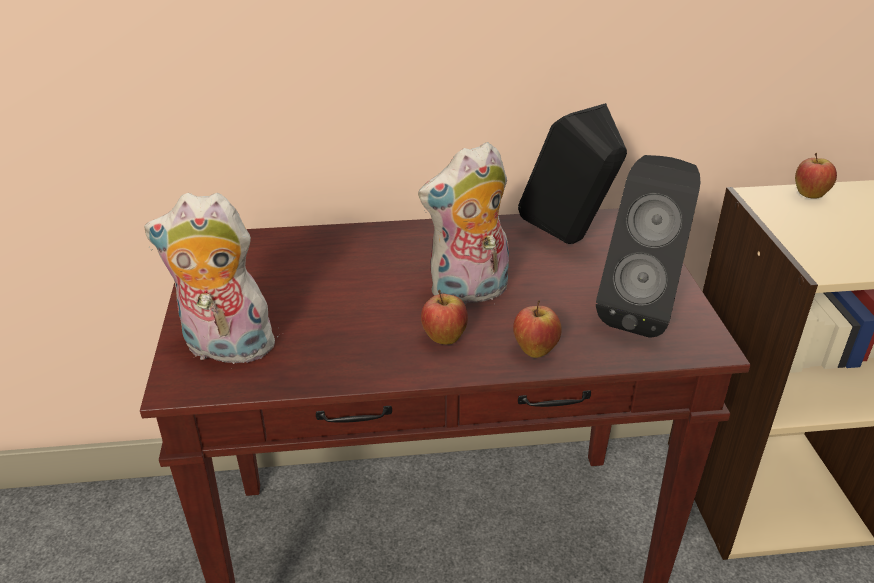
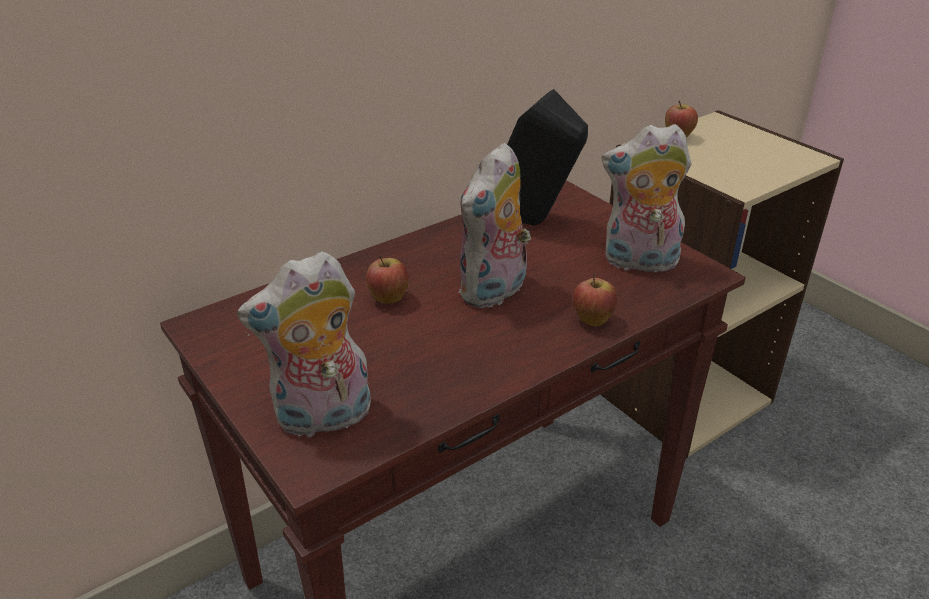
camera: 30 degrees left, 0 degrees up
(444, 339) = (512, 337): apple -> apple (388, 299)
(641, 312) = (639, 263): black speaker -> plush toy

